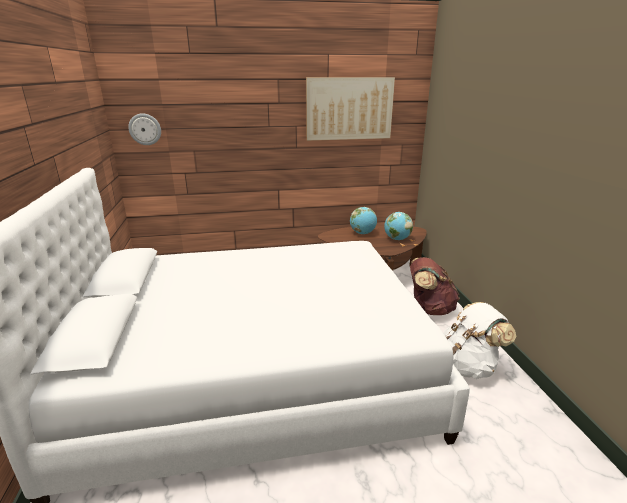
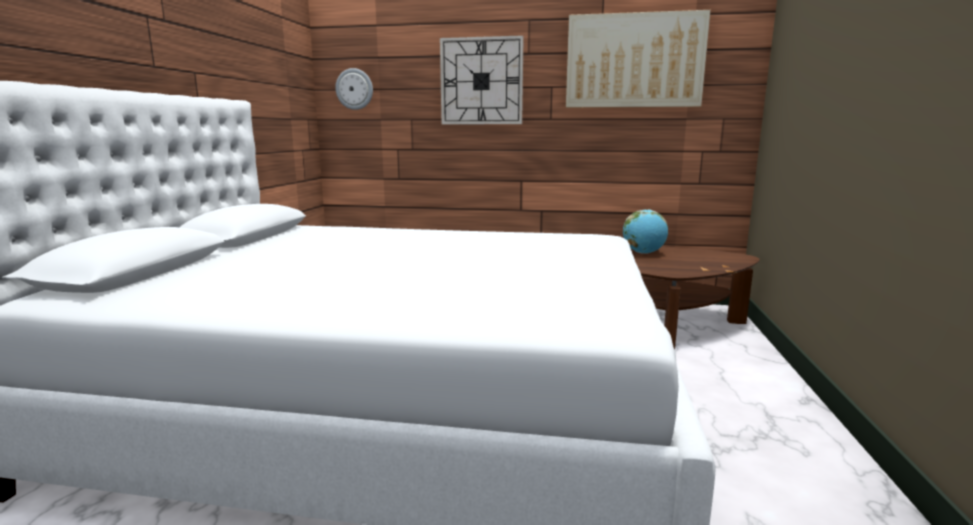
camera: 20 degrees right, 10 degrees down
(246, 123) = (481, 81): none -> wall clock
(397, 239) = (698, 263): globe -> none
(429, 309) = (738, 377): brown backpack -> none
(467, 366) = (779, 473): white backpack -> none

